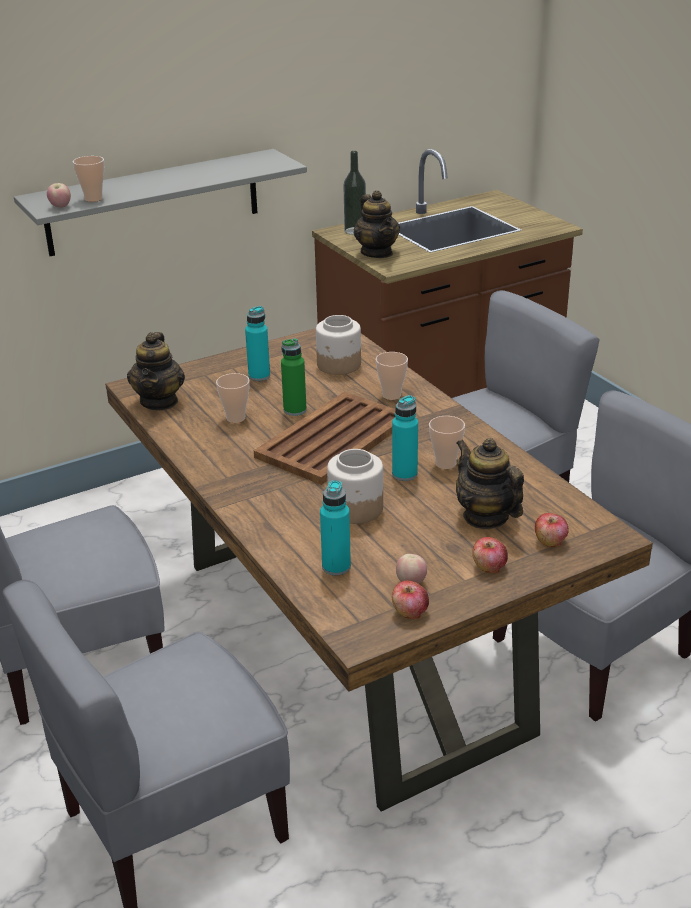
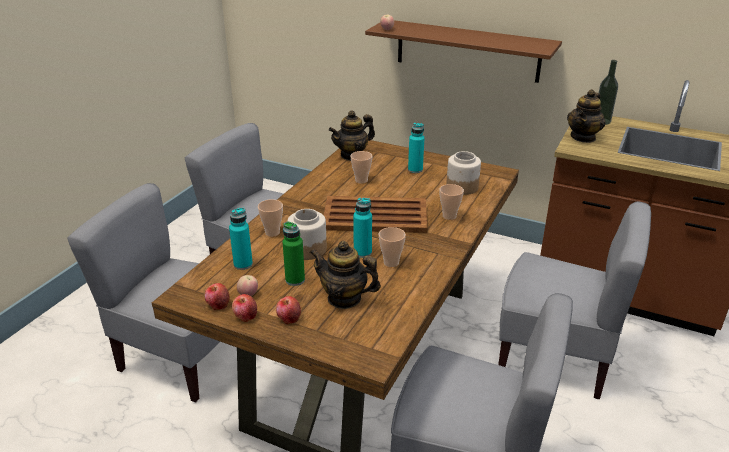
camera: 55 degrees right, 0 degrees up
(93, 199) = (408, 31): cup -> cup (272, 233)
(153, 202) = (467, 50): grey shelf -> brown shelf
(295, 410) = (391, 193): green bottle -> green bottle (295, 280)
(485, 517) = (344, 298): teapot -> teapot turned 90 degrees counterclockwise
(550, 541) = (340, 334): apple -> apple (245, 316)

